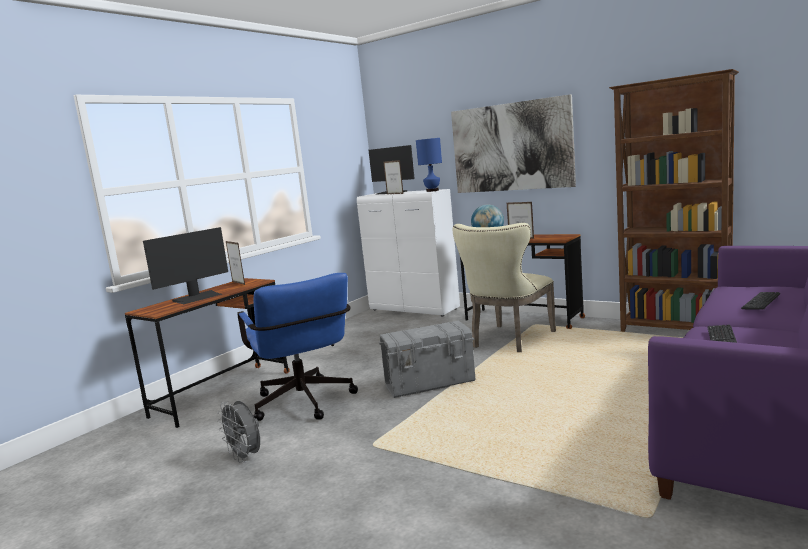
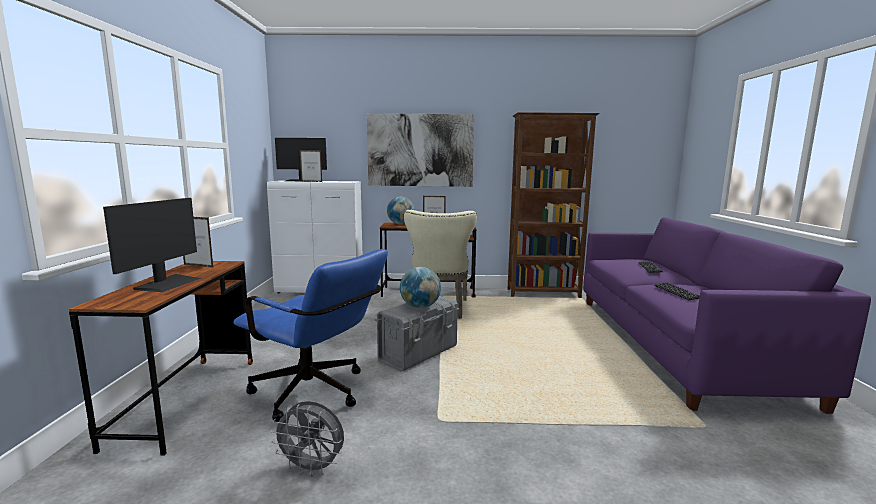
camera: 35 degrees left, 0 degrees up
(423, 333) = (420, 307): none -> globe
(432, 191) = (348, 181): blue table lamp -> none

